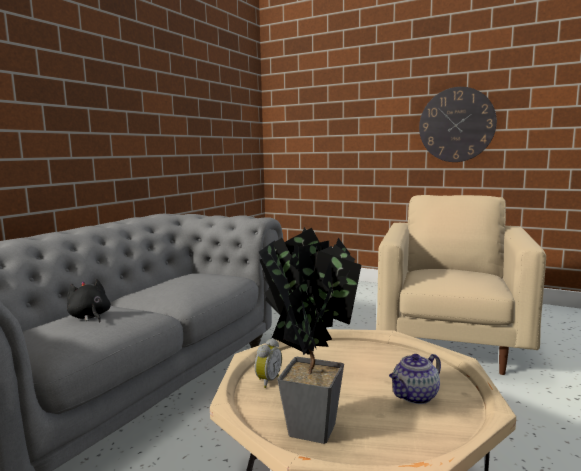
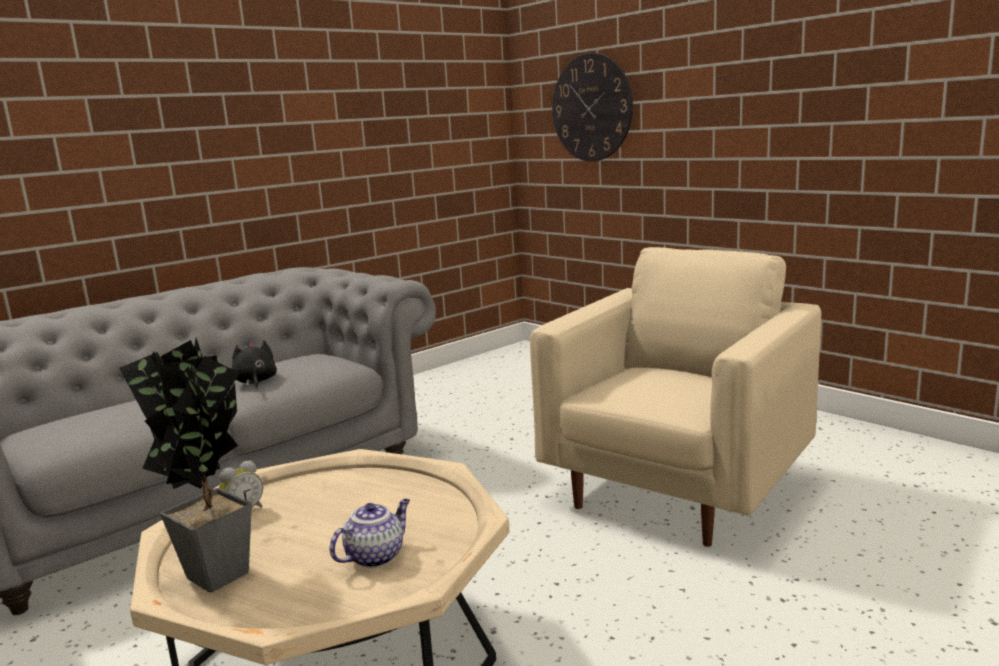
camera: 20 degrees right, 5 degrees up
(90, 317) = (121, 410): black plush toy -> black plush toy (255, 382)
(415, 396) = (375, 556): teapot -> teapot turned 150 degrees clockwise
(456, 125) = (784, 114): wall clock -> wall clock (591, 108)

